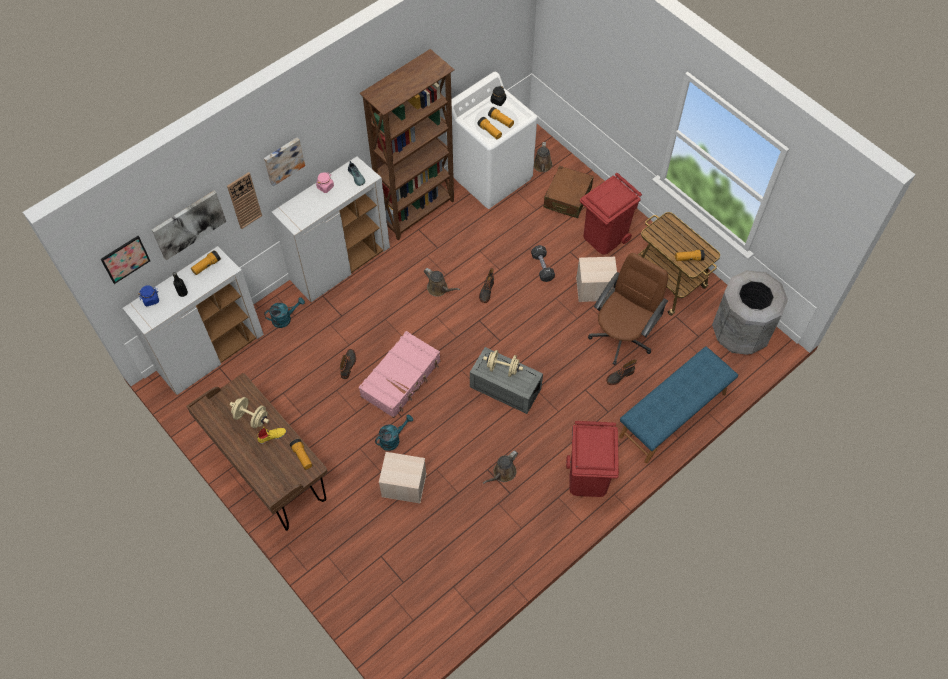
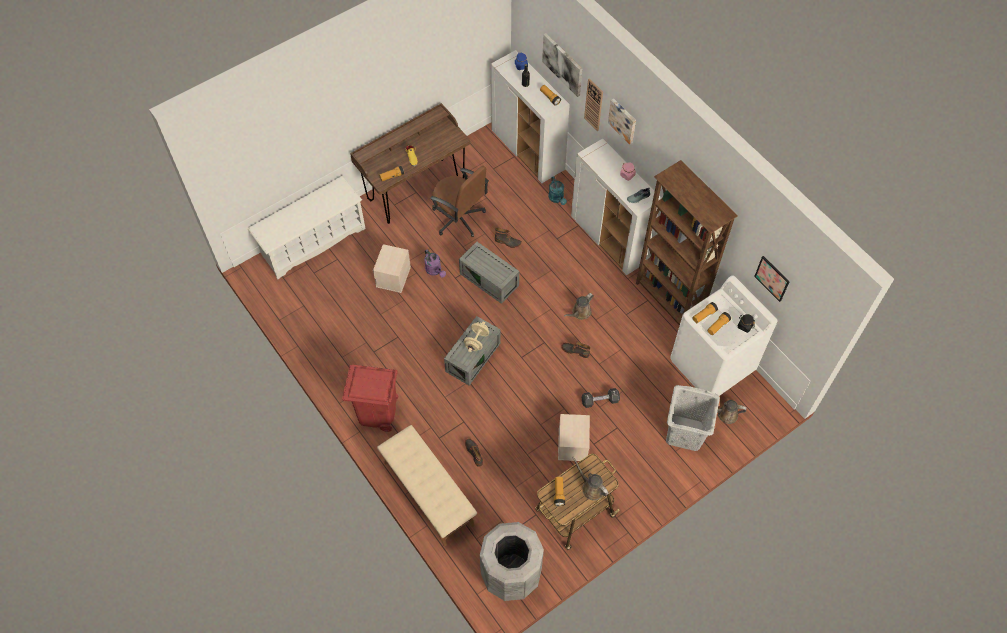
camera: 95 degrees right, 0 degrees up
(125, 259) = (528, 26): picture -> picture (772, 278)
(251, 417) = (430, 145): beige dumbbell -> none
(355, 591) = (313, 241): none -> white shoe rack
(393, 439) = (435, 271): turquoise watering can -> purple watering can
(401, 379) = (490, 279): pink suitcase -> grey storage box
(503, 473) = (392, 348): brown watering can -> brown watering can (591, 487)
(567, 198) = (684, 433): brown suitcase -> grey laundry basket
(604, 237) = (633, 462): red trash can -> none
(622, 336) = (516, 461): brown office chair -> brown office chair (459, 218)
(673, 415) = (428, 493): blue bench -> beige bench

